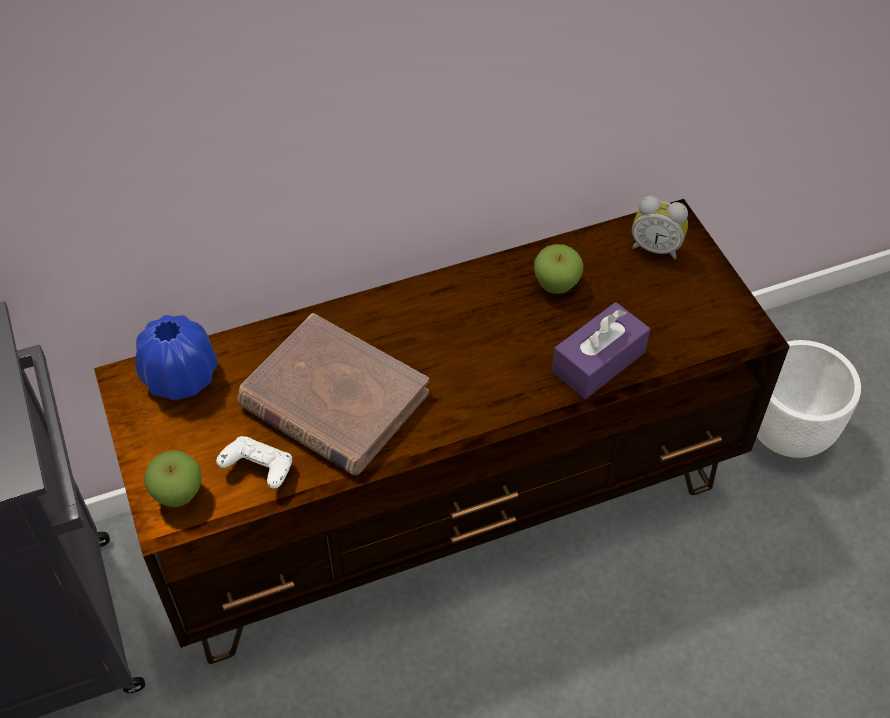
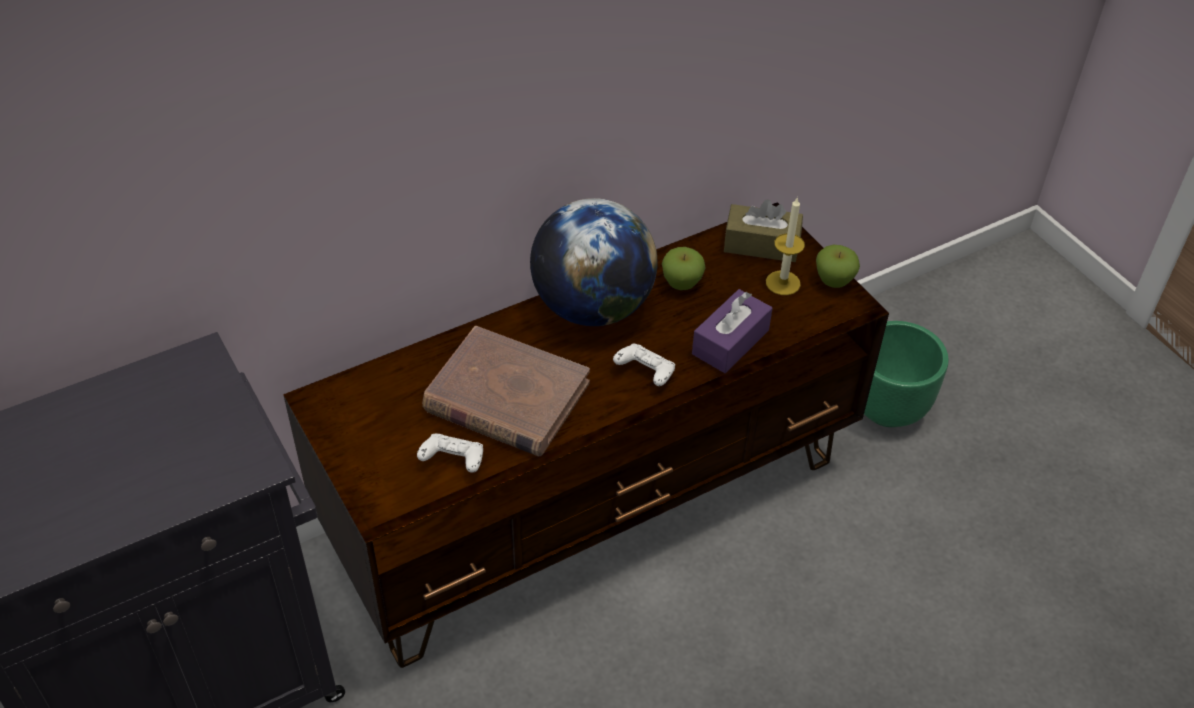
camera: 10 degrees left, 5 degrees down
(178, 494) = (386, 489): apple -> apple (834, 281)
(181, 378) = (365, 394): blue vase -> none
(451, 303) = (592, 307): none -> globe
(494, 388) = (645, 373): none -> white game controller
(656, 248) = (761, 244): alarm clock -> brown tissue box
(672, 296) = (783, 283): none -> candle
(787, 433) = (887, 408): white planter -> green planter

